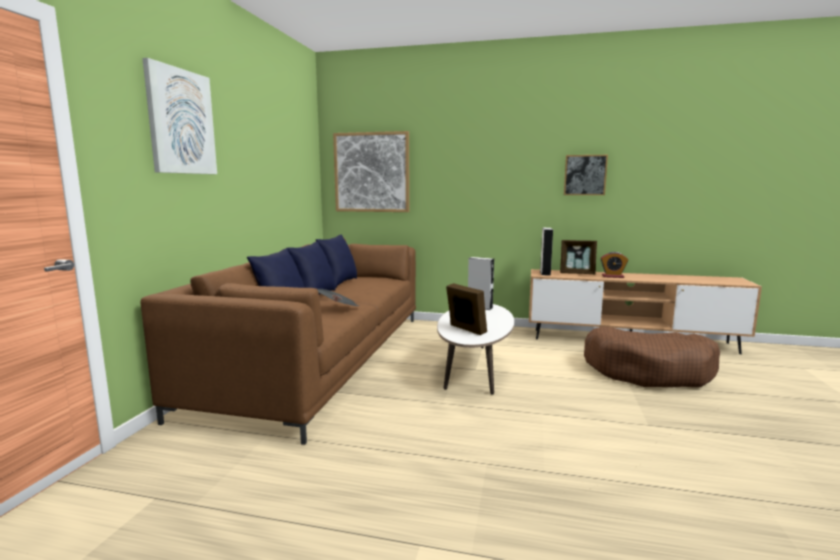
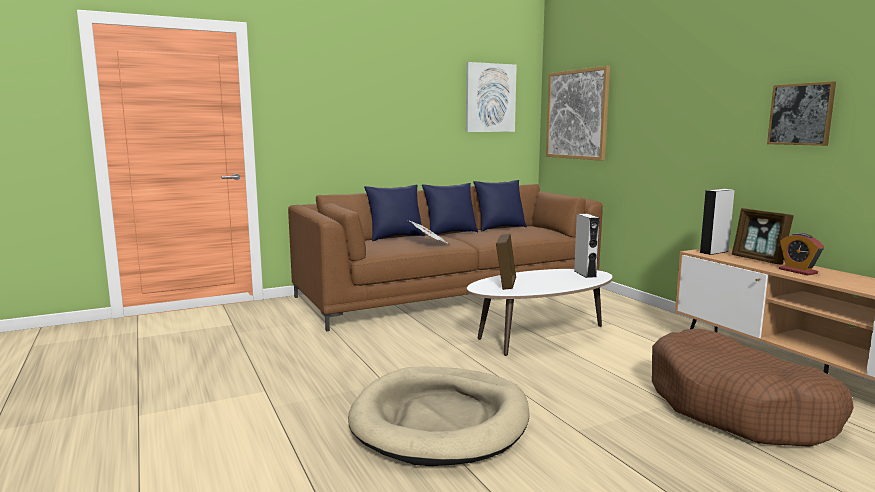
camera: 50 degrees right, 0 degrees up
(181, 122) = (343, 81): picture -> picture (490, 98)
(592, 467) = (441, 420): none -> beige dog bed

